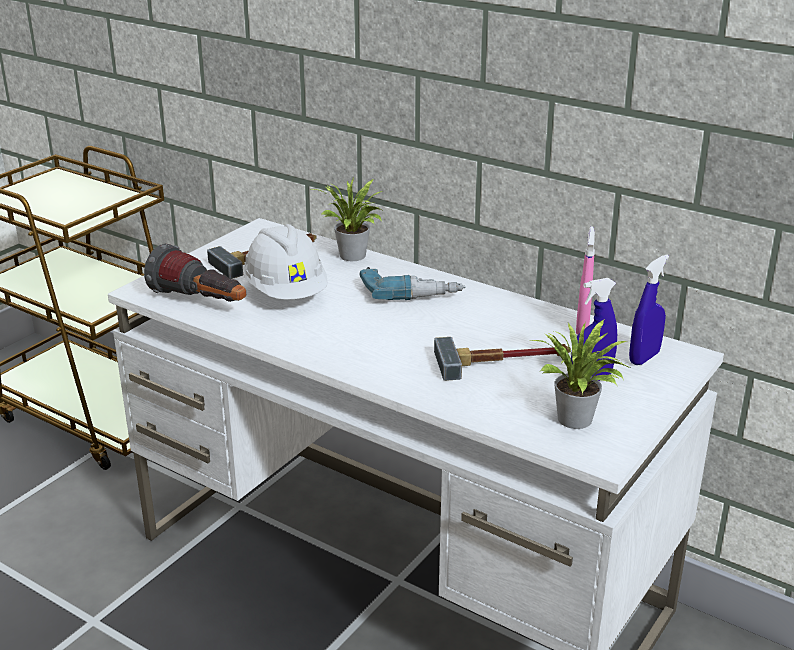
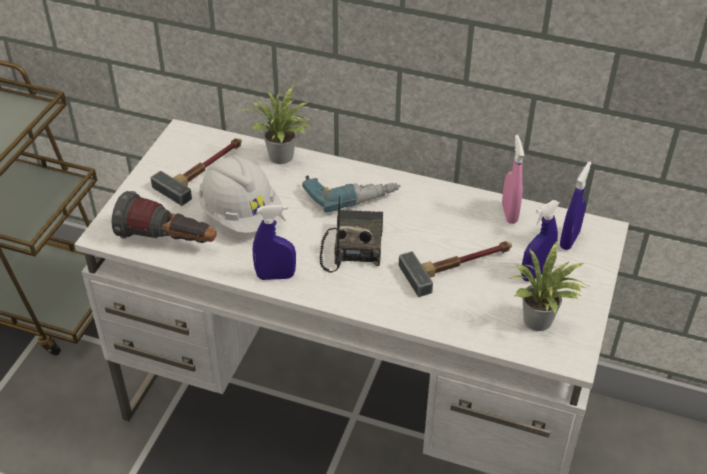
camera: 15 degrees left, 15 degrees up
(296, 343) = (275, 276): none -> blue spray bottle
(391, 332) = (352, 247): none -> radio

